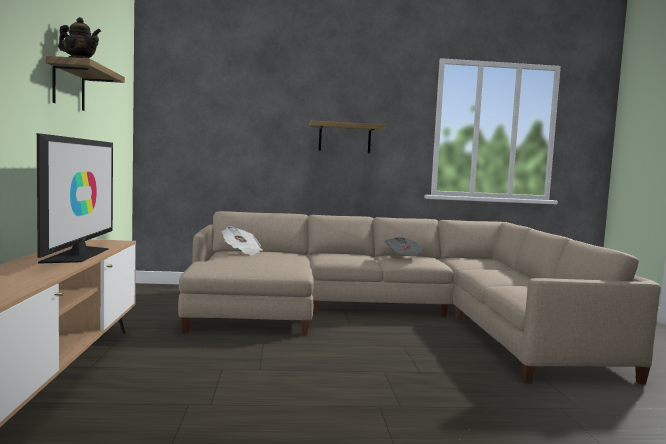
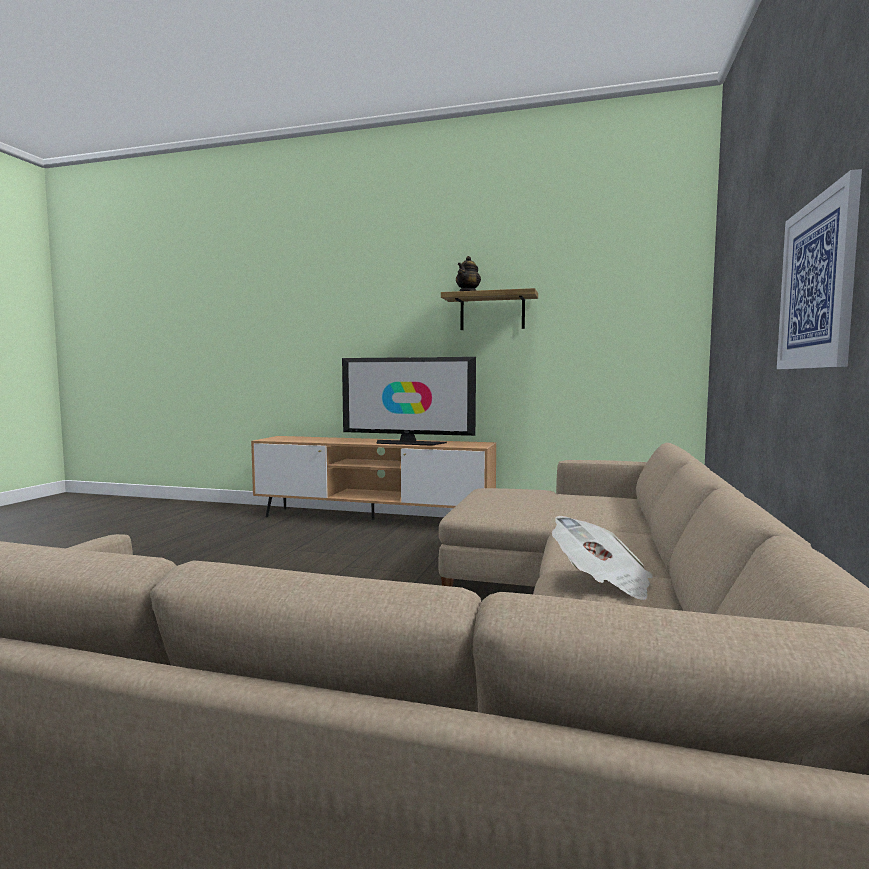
camera: 110 degrees right, 0 degrees up
(242, 252) = (597, 497): newspaper -> none
(344, 138) = (817, 284): shelf -> picture

